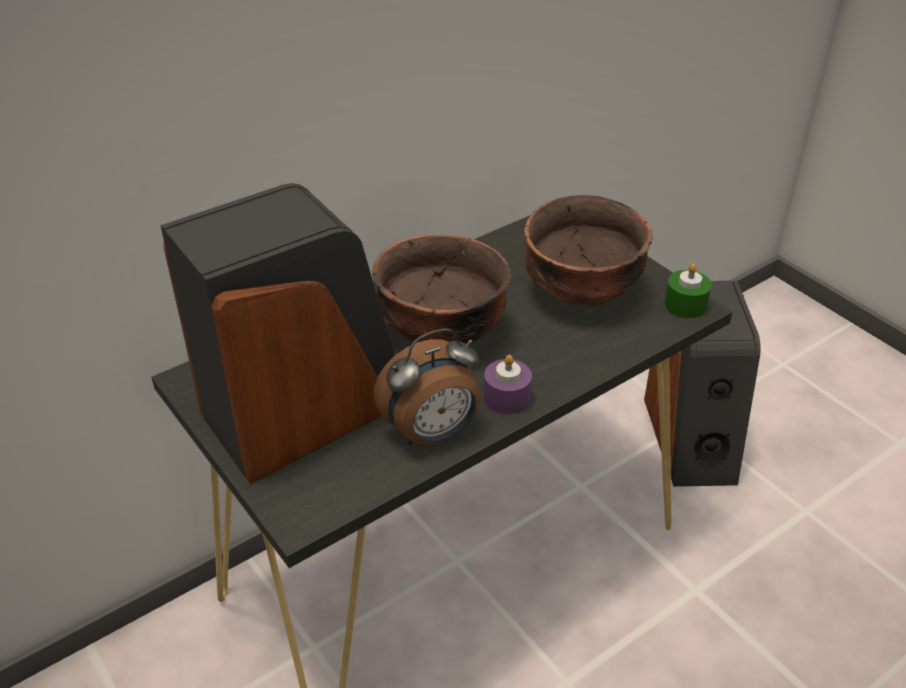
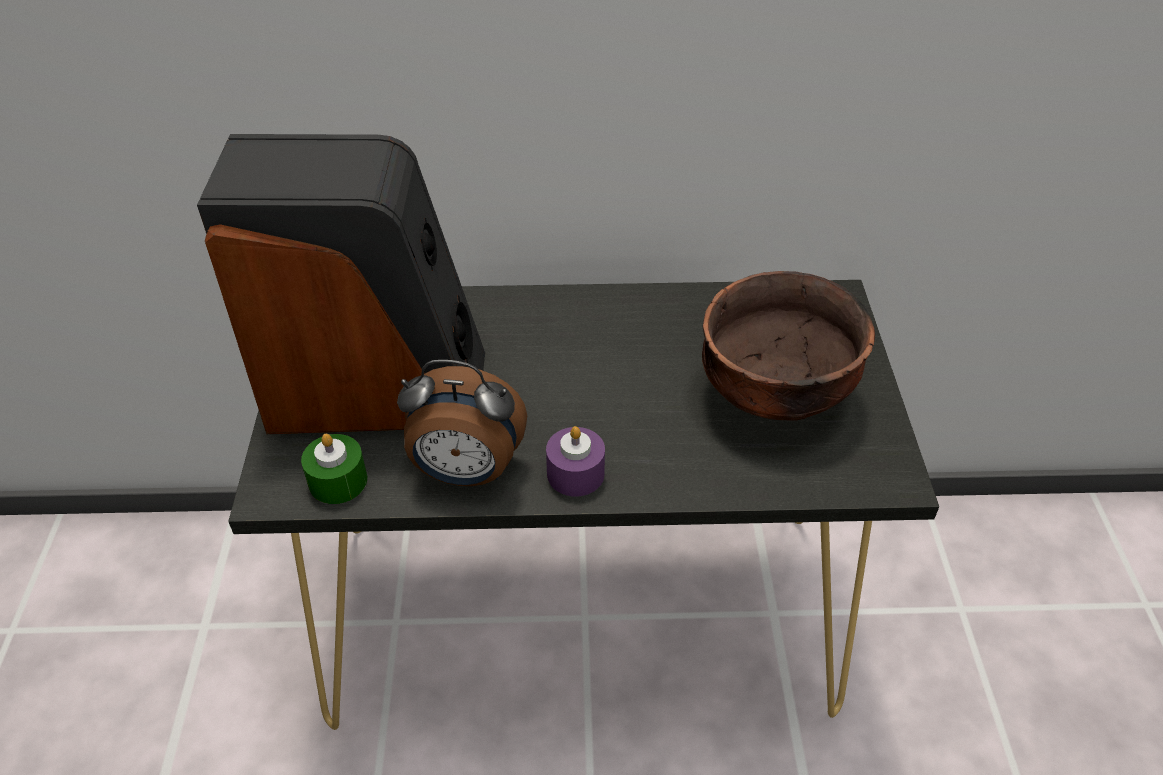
camera: 35 degrees right, 5 degrees up
(440, 333) = (578, 370): brown bowl -> none
(685, 304) = (885, 469): green candle -> green candle (338, 481)
(692, 439) = (947, 631): speaker -> none

